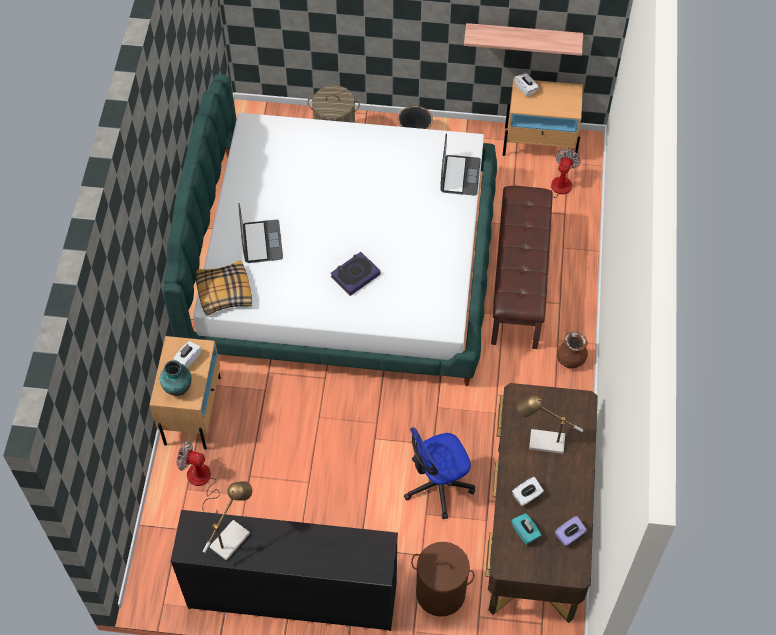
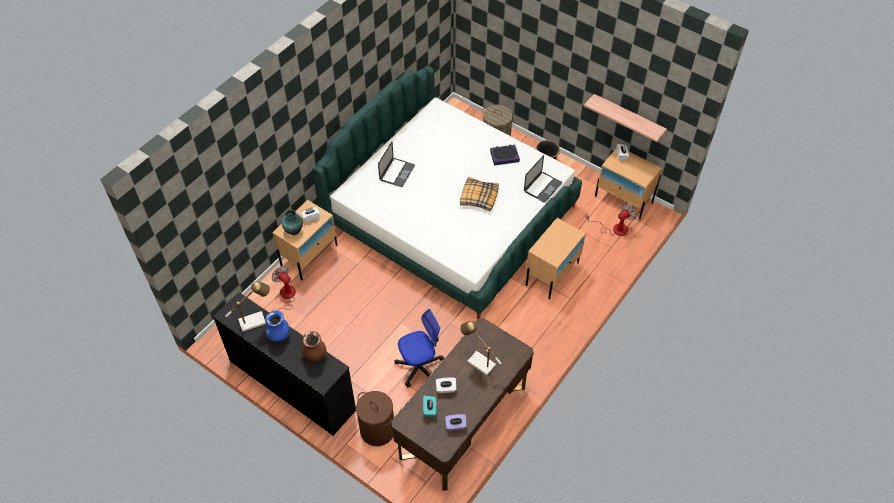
camera: 30 degrees right, 5 degrees down
(224, 292) = (355, 190): pillow -> pillow (478, 197)
(278, 539) = (279, 335): none -> blue vase
(355, 275) = (438, 215): book -> book (504, 156)
(438, 485) = (420, 367): office chair -> office chair turned 150 degrees clockwise
(518, 281) = (552, 273): brown bench -> beige nightstand
(570, 360) = (554, 335): brown vase -> brown vase (315, 354)

